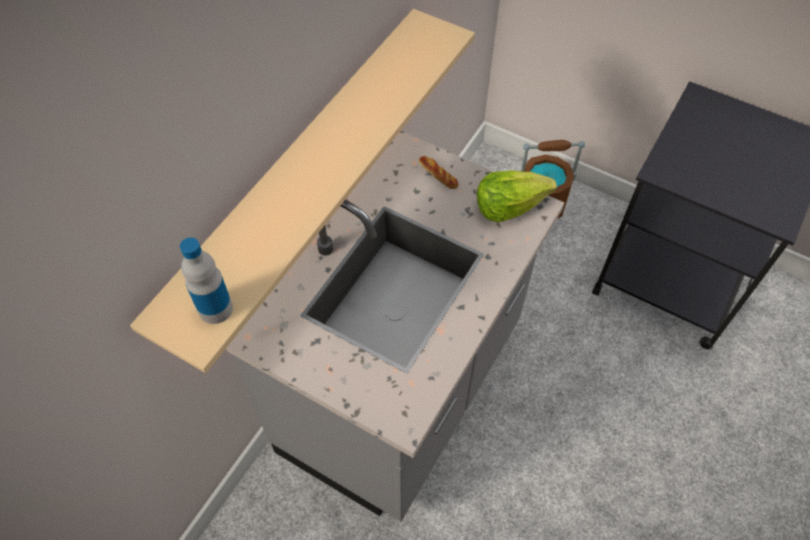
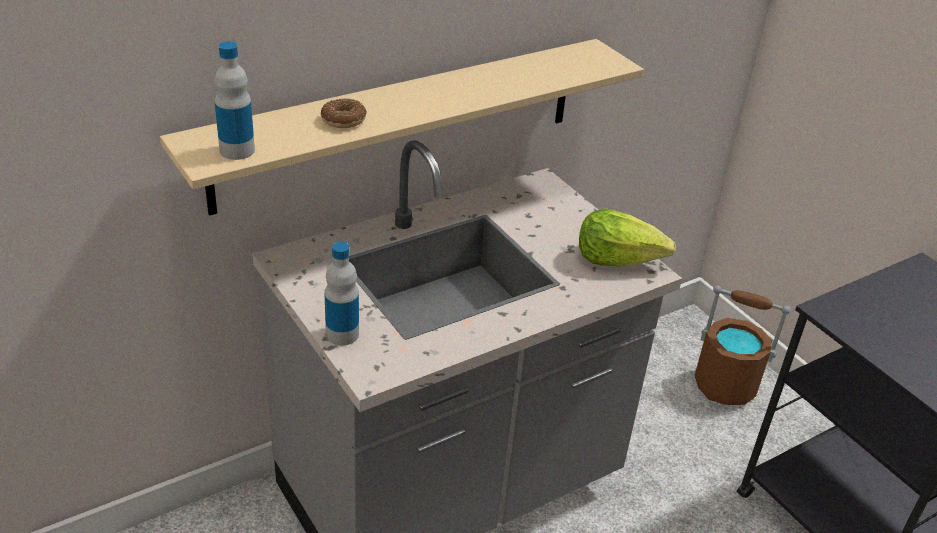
camera: 25 degrees right, 20 degrees down
(279, 221) = (343, 120): none -> donut
(356, 394) = (342, 334): none -> bottle
(438, 175) = (560, 212): bread -> none

